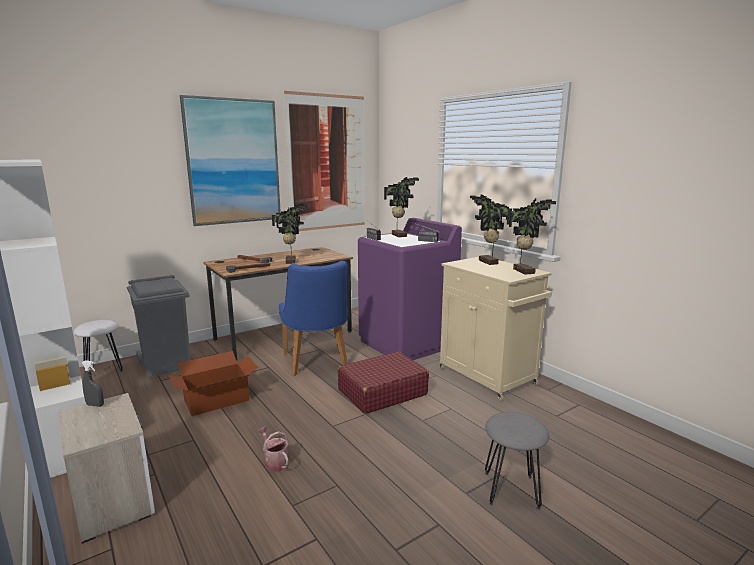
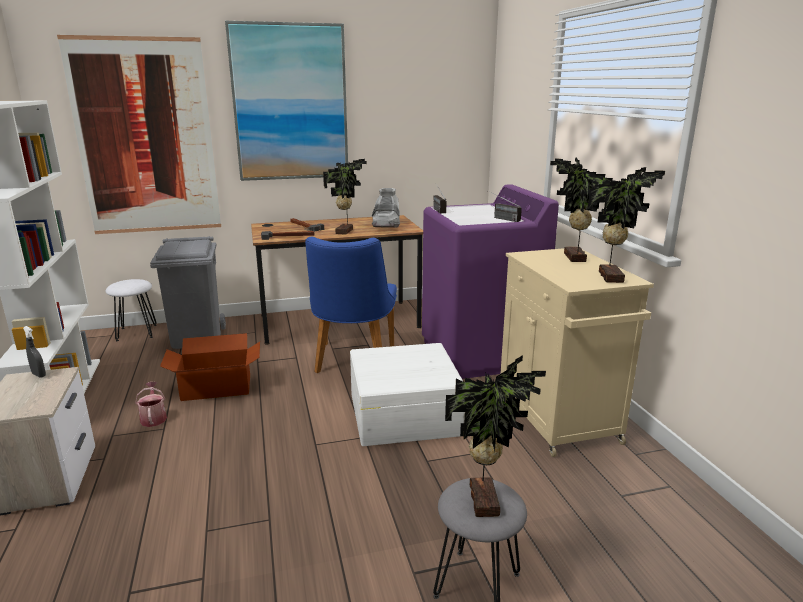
camera: 20 degrees right, 5 degrees up
(275, 462) = (224, 474): watering can -> watering can (153, 418)
(318, 254) = (386, 225): none -> grey boot
(327, 163) = (416, 106): picture -> picture (146, 138)
(382, 392) = (403, 413): red suitcase -> white storage box
(400, 235) = (481, 208): potted plant -> potted plant (487, 500)

